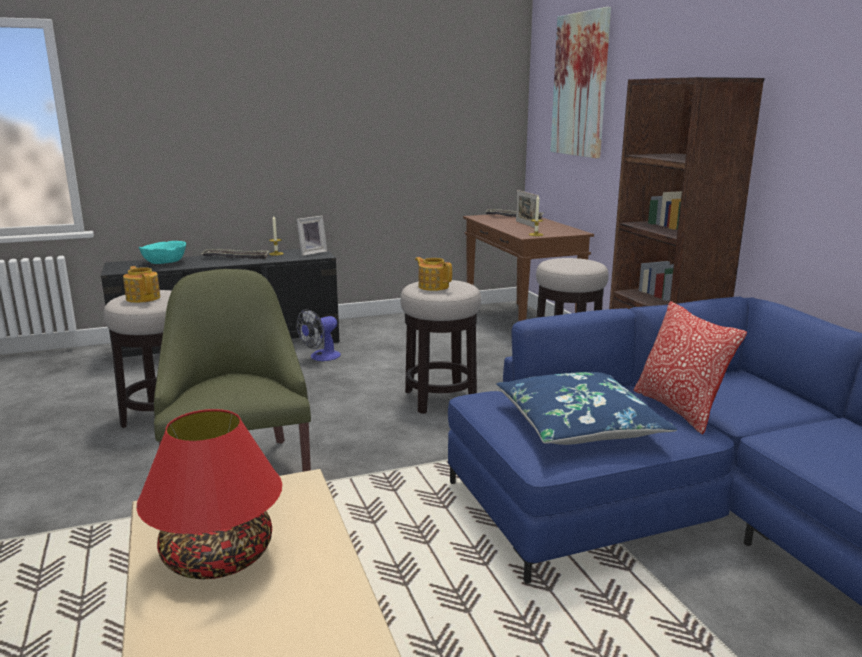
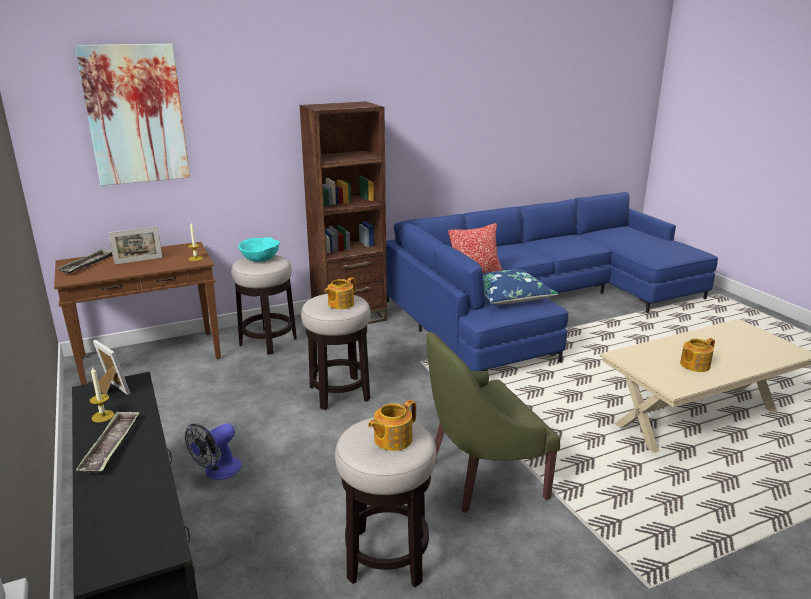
camera: 95 degrees left, 5 degrees up
(164, 263) = (119, 510): turquoise bowl -> turquoise bowl (260, 259)
(219, 557) = (694, 365): red table lamp -> teapot
(321, 357) = (217, 472): fan -> fan turned 90 degrees clockwise

